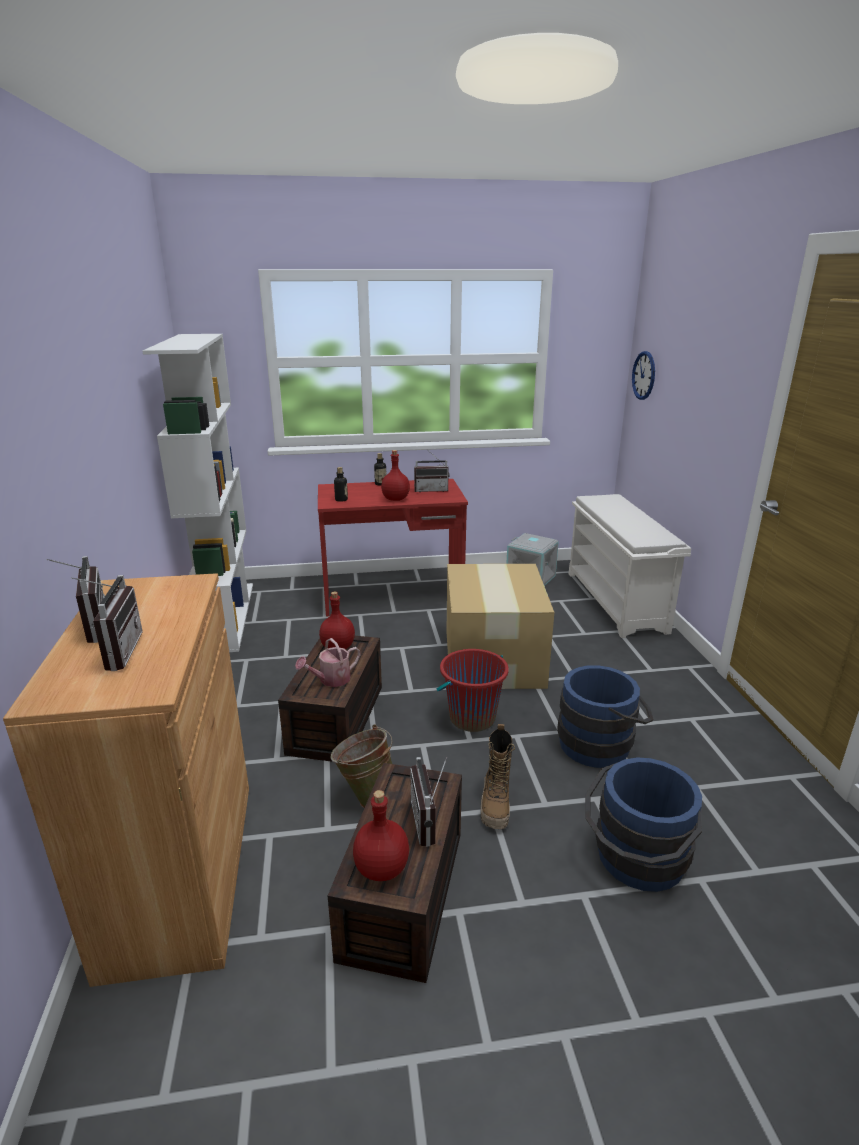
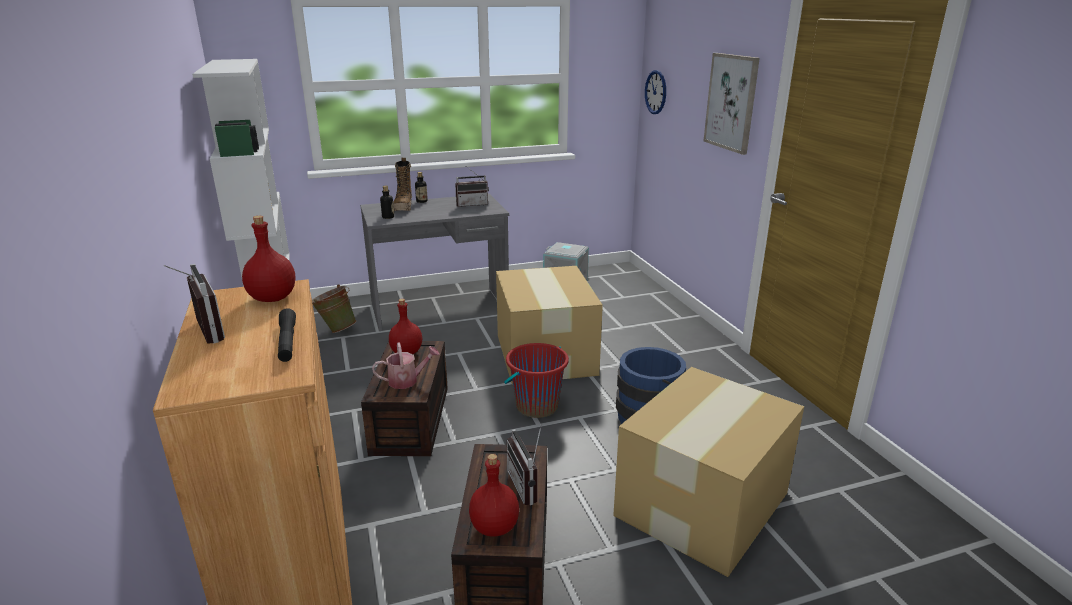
camera: 10 degrees left, 0 degrees up
(115, 652) = (238, 349): radio -> none
(167, 648) = (287, 342): none -> black flashlight
(331, 680) = (407, 380): watering can -> watering can turned 150 degrees counterclockwise
(366, 795) = (454, 480): green bucket -> green bucket (336, 329)
(393, 596) = (440, 308): red desk -> grey desk
(395, 499) = (440, 214): red bottle -> red bottle (272, 298)
(496, 805) = (573, 475): boot -> boot (404, 207)
(616, 602) = (646, 298): white shoe rack -> none
(635, 861) = (700, 505): blue bucket -> cardboard box
(724, 392) = (731, 102): none -> picture

